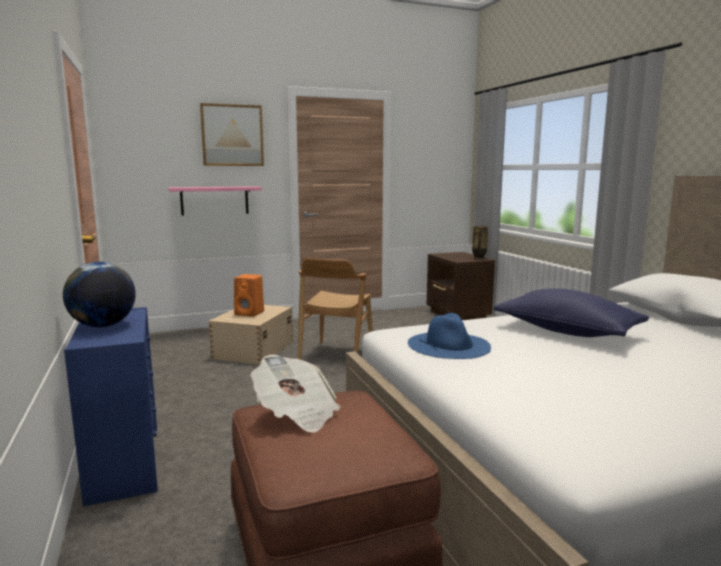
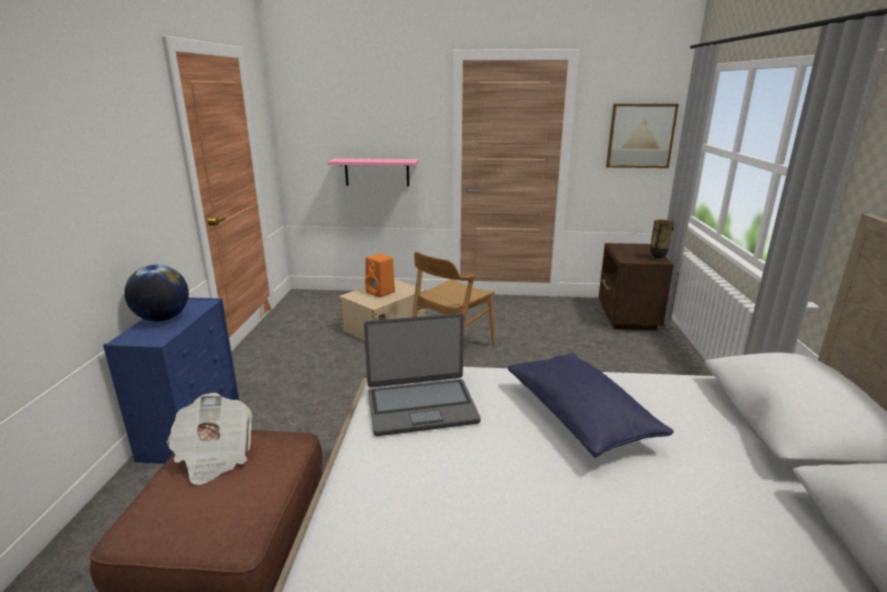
camera: 25 degrees right, 10 degrees up
(232, 135) = (394, 106): picture -> picture (640, 136)
(449, 345) = (421, 406): blue hat -> laptop

